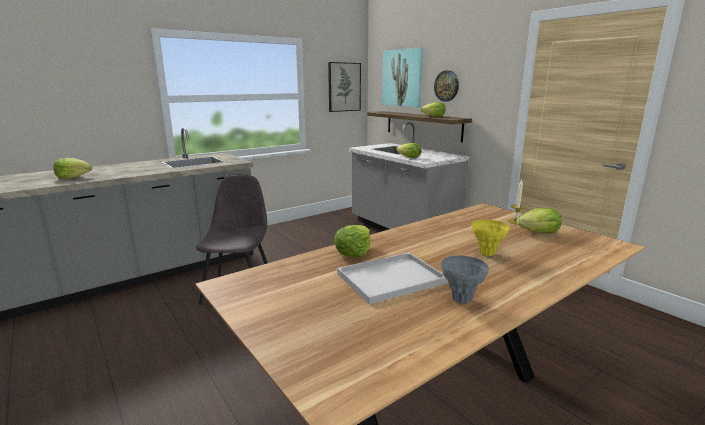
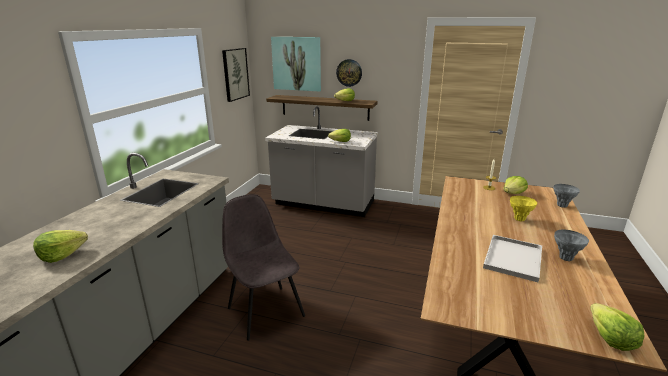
camera: 35 degrees left, 5 degrees up
(353, 252) = (457, 246): lettuce -> lettuce (610, 338)
(590, 258) = (562, 206): none -> grey vase

